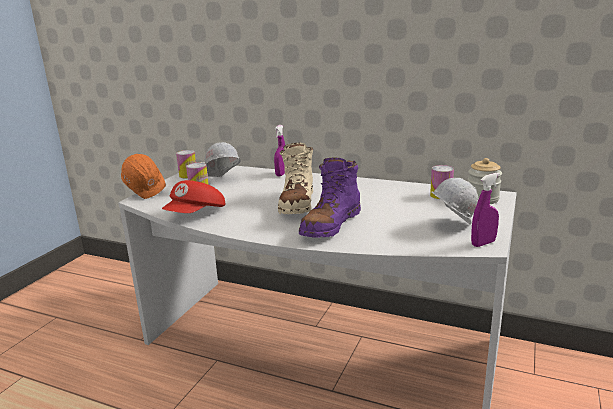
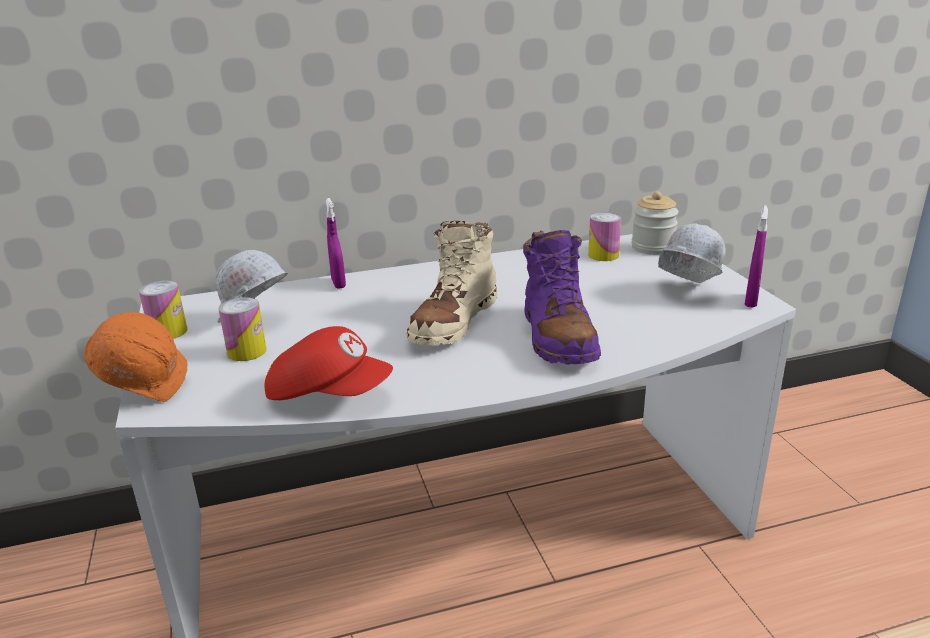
camera: 40 degrees left, 5 degrees up
(196, 215) = (329, 394): red cap -> red cap turned 60 degrees counterclockwise
(297, 204) = (454, 322): beige boot -> beige boot turned 60 degrees clockwise

